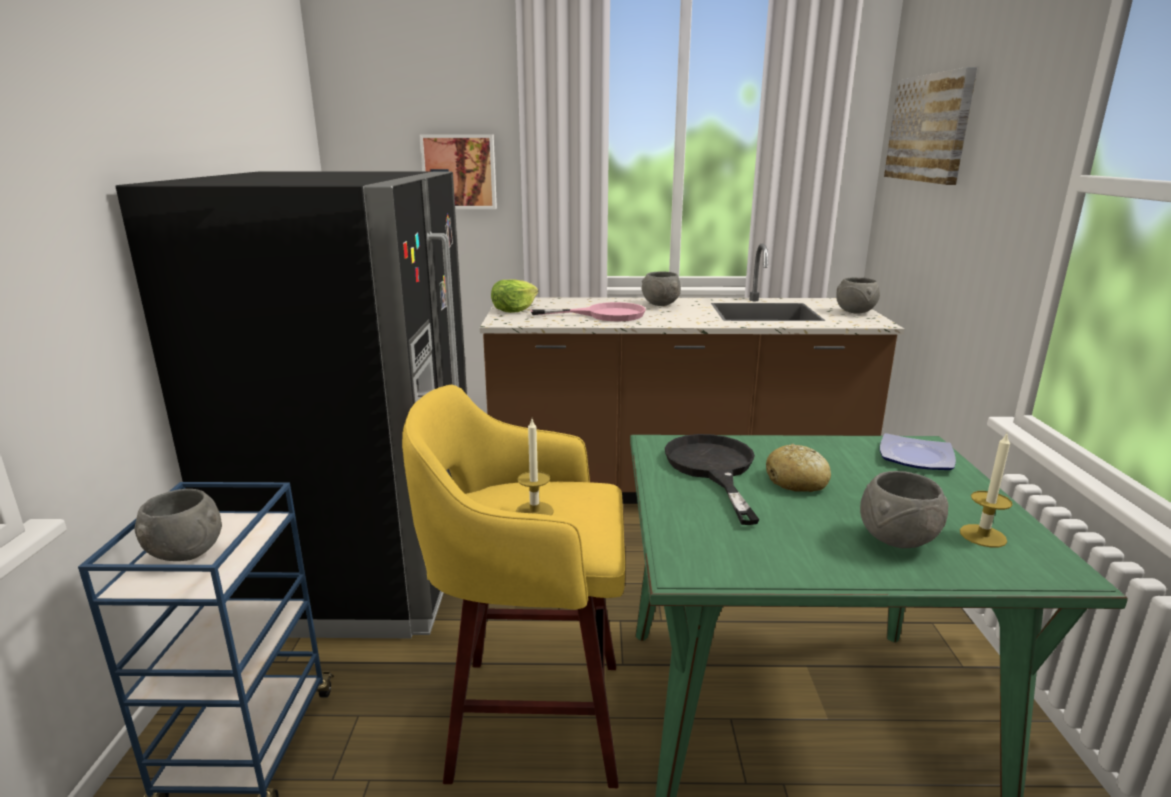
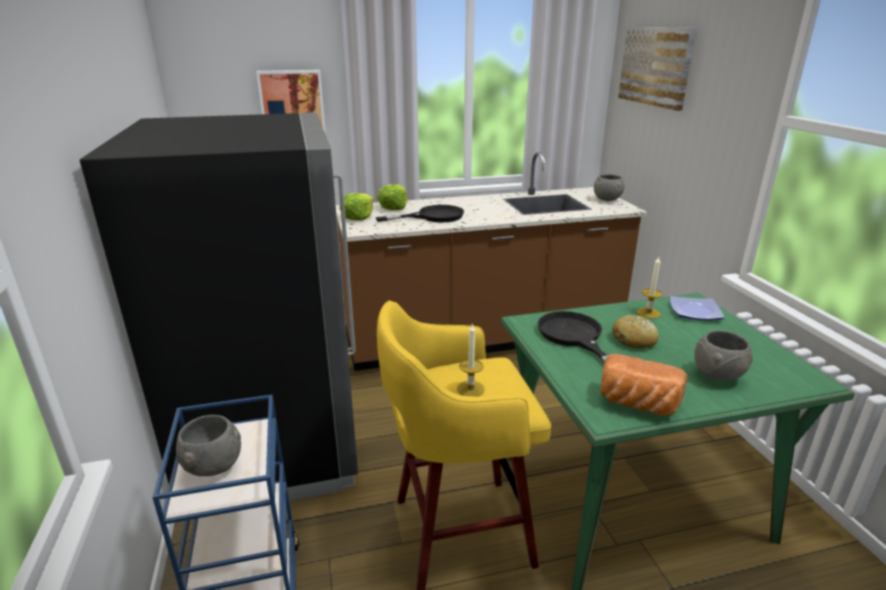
camera: 15 degrees left, 5 degrees up
(565, 303) = (393, 207): none -> lettuce
(604, 315) = (432, 216): pink frying pan -> black frying pan
(661, 305) = (468, 204): grey bowl -> none
(744, 559) = (637, 404): none -> bread
(983, 536) = (762, 364): candle -> candle (648, 313)

